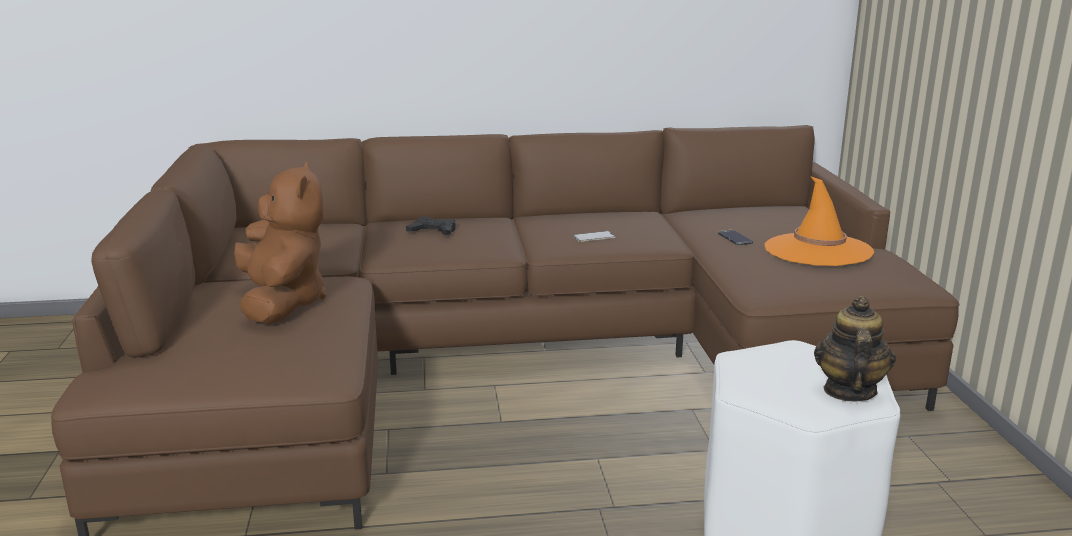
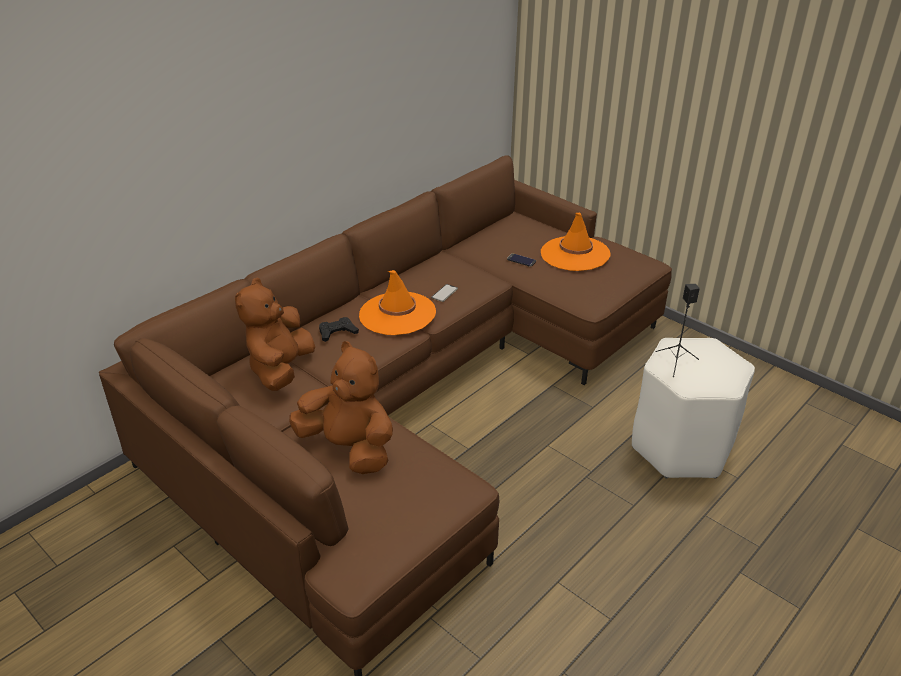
camera: 40 degrees left, 15 degrees up
(338, 239) = (280, 369): none -> brown plush toy
(515, 236) = (397, 314): none -> orange hat
(766, 363) = (676, 362): none -> black speaker
(848, 391) = (726, 363): teapot -> none

